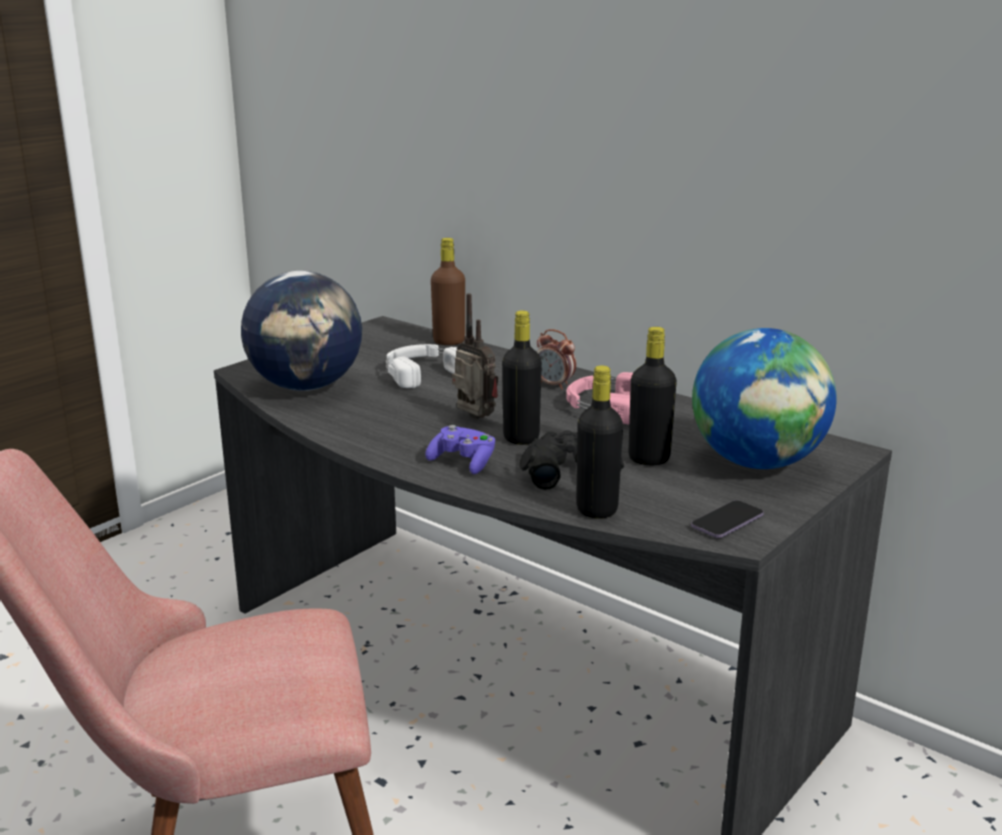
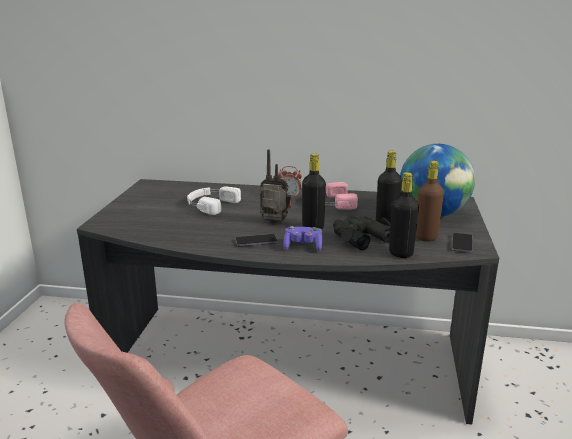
camera: 30 degrees left, 0 degrees up
(306, 387) = (153, 226): globe -> none
(408, 439) = (256, 241): none -> phone
(449, 341) = (200, 186): brown bottle -> brown bottle (426, 237)

